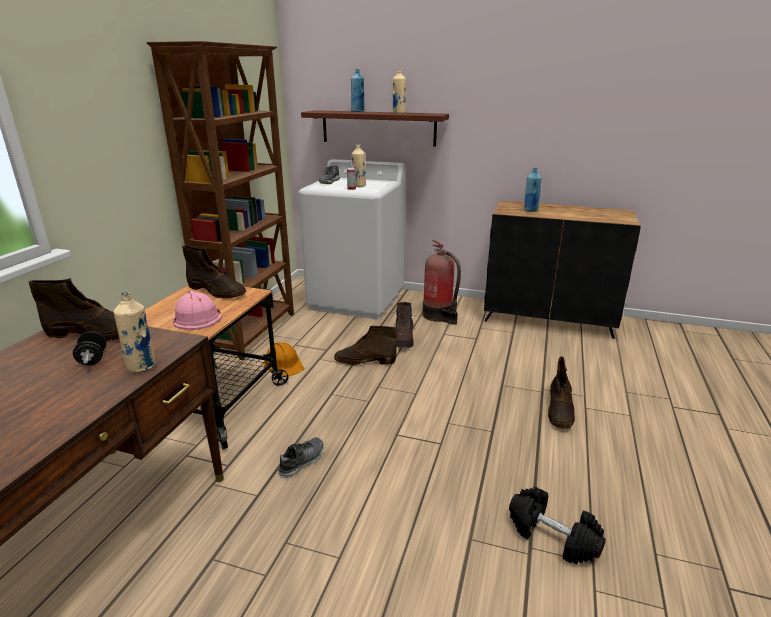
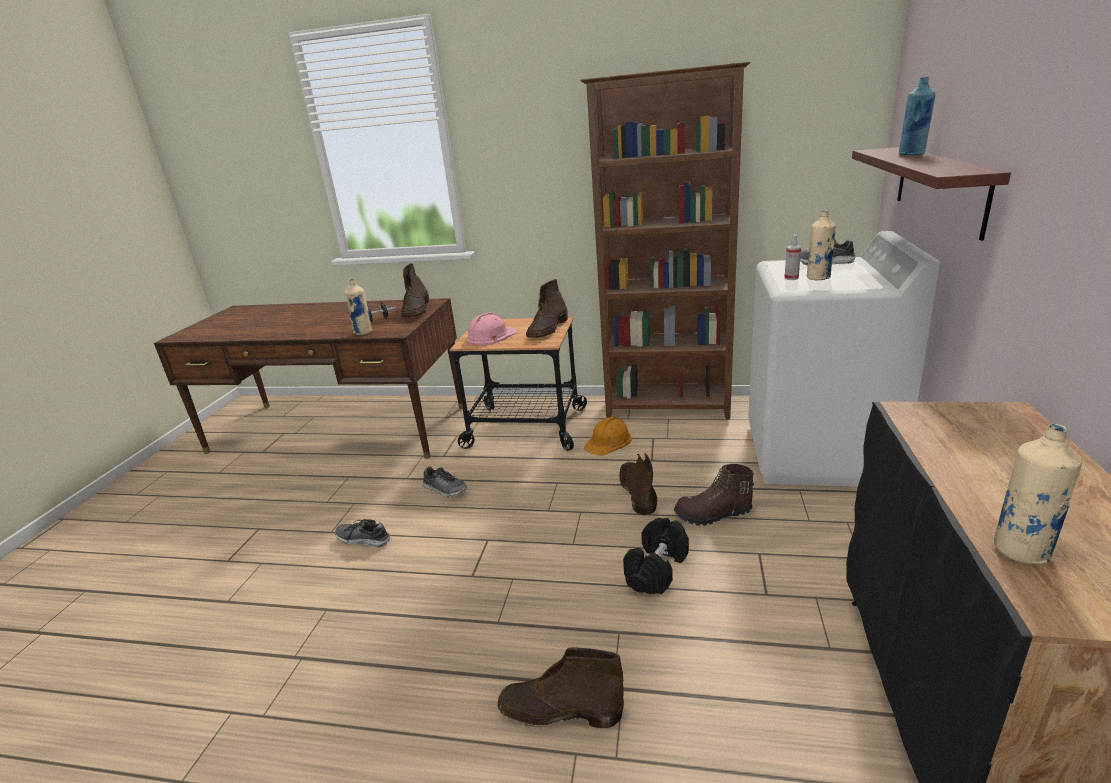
camera: 85 degrees right, 0 degrees up
(367, 522) = (364, 540): none -> shoe
(399, 113) = (928, 164): beige bottle -> beige bottle (1021, 550)
(439, 316) = (826, 541): fire extinguisher -> none
(530, 210) = (972, 440): blue bottle -> none
(552, 537) = (308, 678): black dumbbell -> black dumbbell (656, 568)

